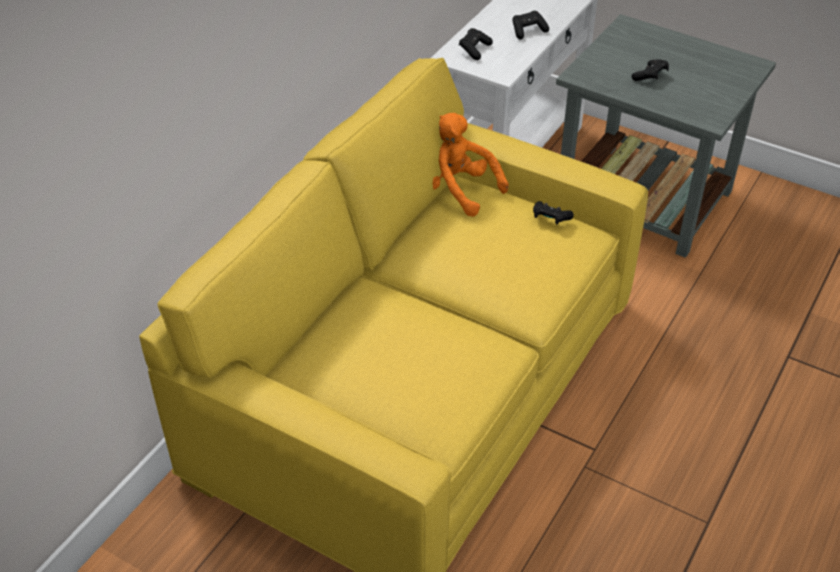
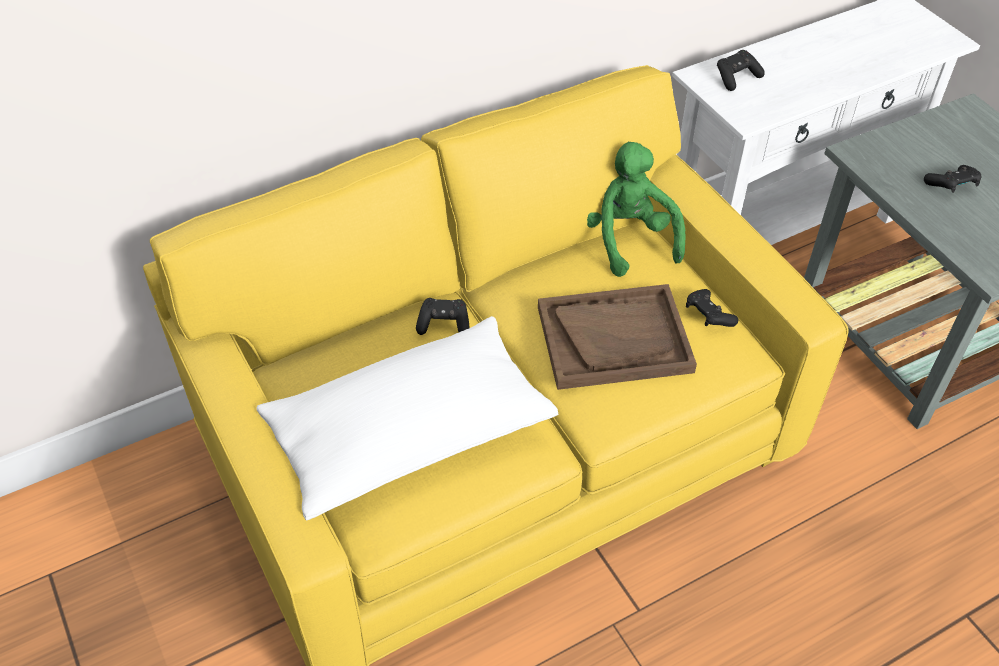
camera: 30 degrees right, 5 degrees up
(411, 376) = (409, 434): none -> white pillow
(459, 190) = (628, 239): orange plush toy -> green plush toy
(501, 257) = (614, 339): none -> brown tray
(528, 31) = (821, 76): black game controller -> black game controller (444, 324)

